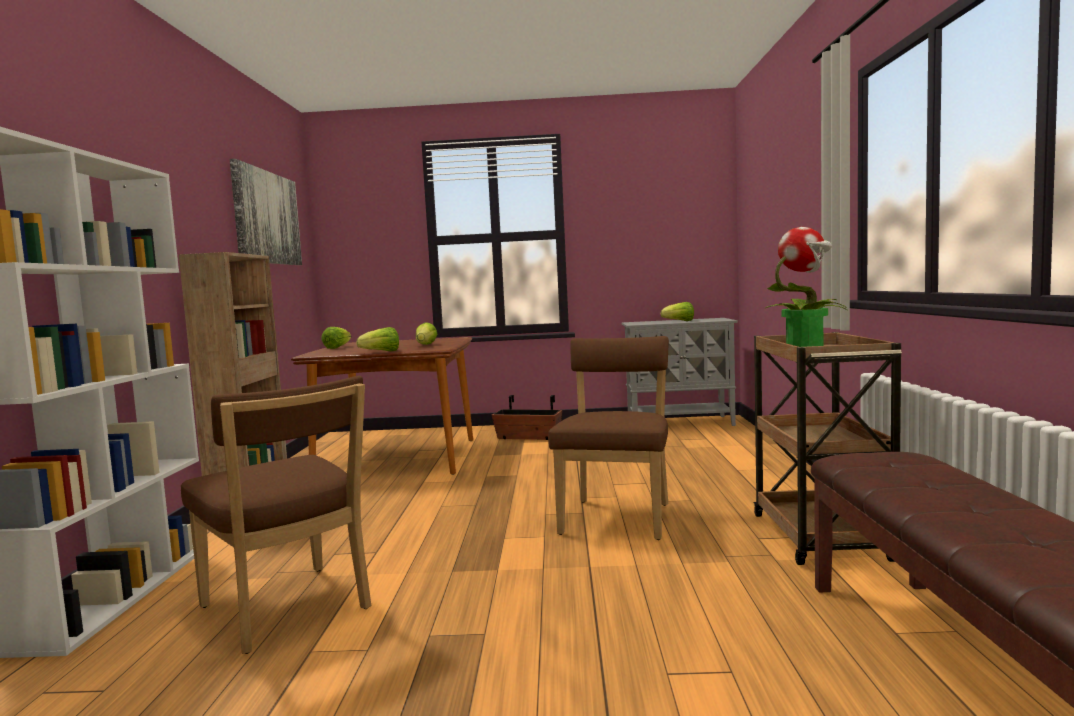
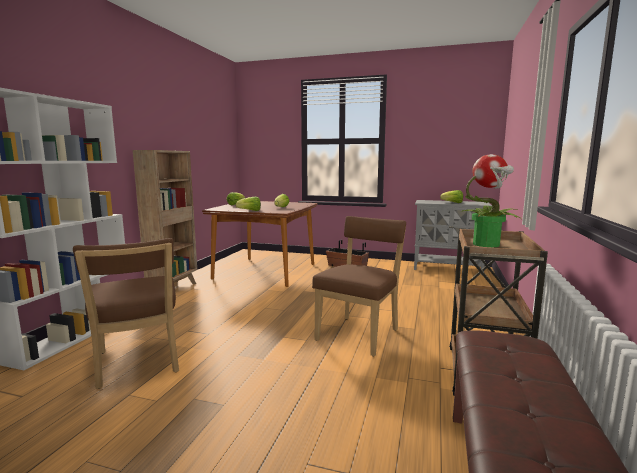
camera: 15 degrees right, 5 degrees up
(267, 217) = (203, 126): picture -> none

